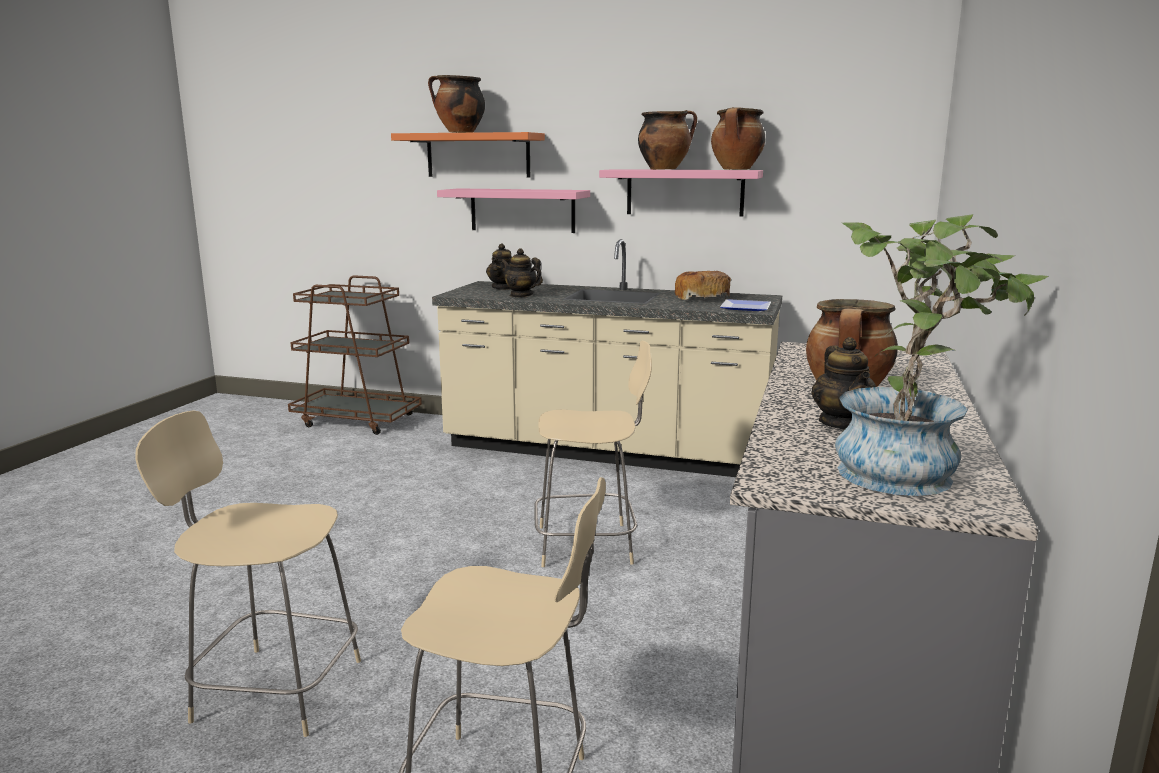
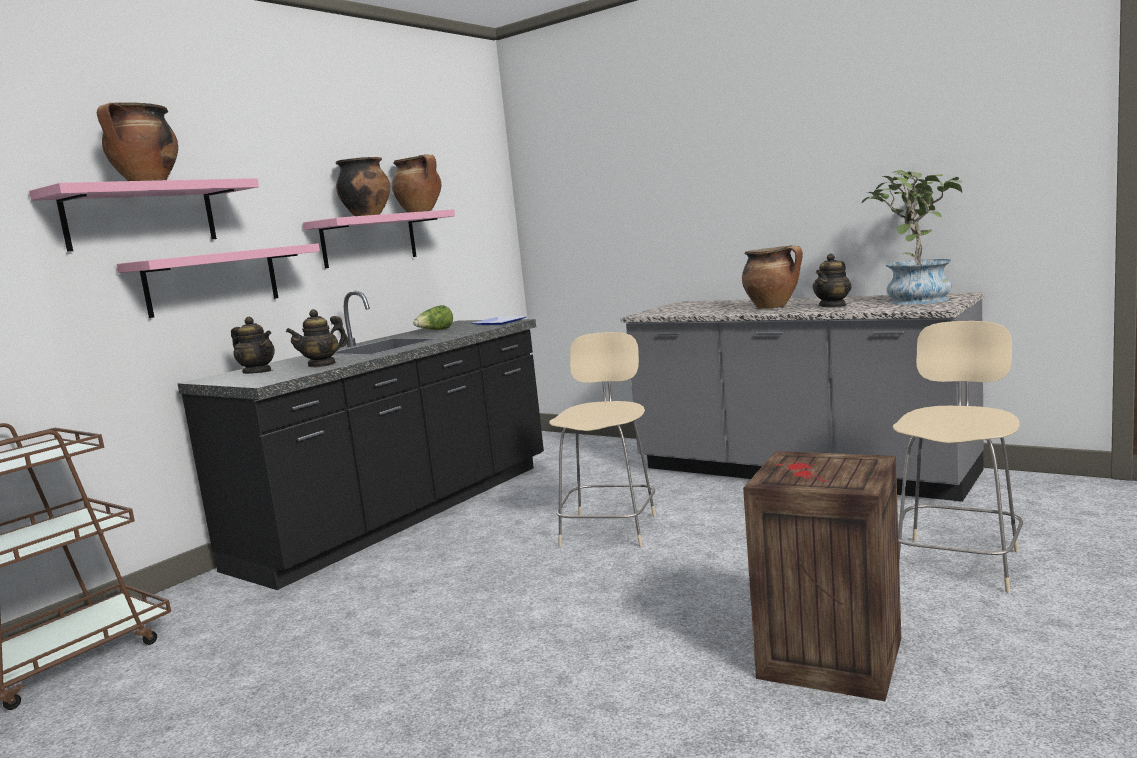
camera: 70 degrees left, 5 degrees down
(273, 689) = (827, 658): beige chair -> crate
(478, 155) = (141, 216): orange shelf -> pink shelf
(606, 451) = (403, 514): beige counter -> black counter
(701, 297) = (435, 331): bread -> lettuce
(842, 424) = (833, 306): teapot -> teapot turned 120 degrees clockwise

